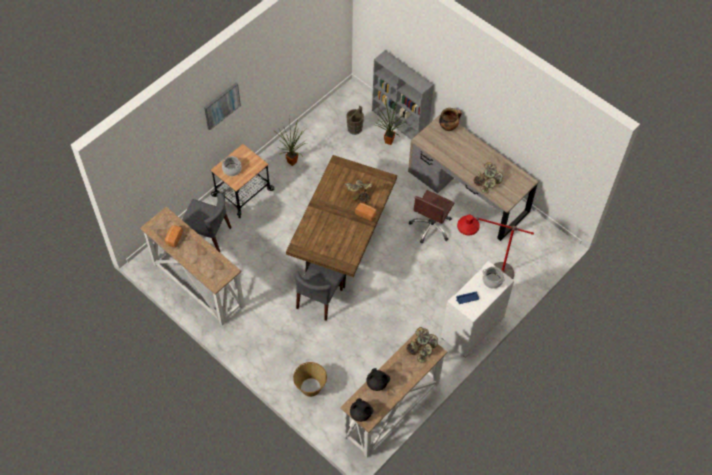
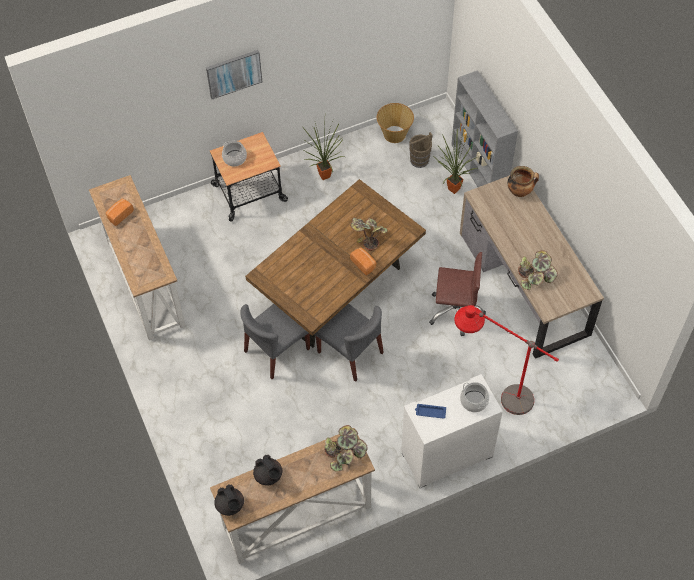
camera: 25 degrees right, 0 degrees up
(208, 235) = (185, 229): grey chair -> grey chair (351, 353)
(310, 387) = (214, 452): basket -> basket (394, 134)
(431, 227) = (455, 311): brown office chair -> brown office chair turned 135 degrees counterclockwise

